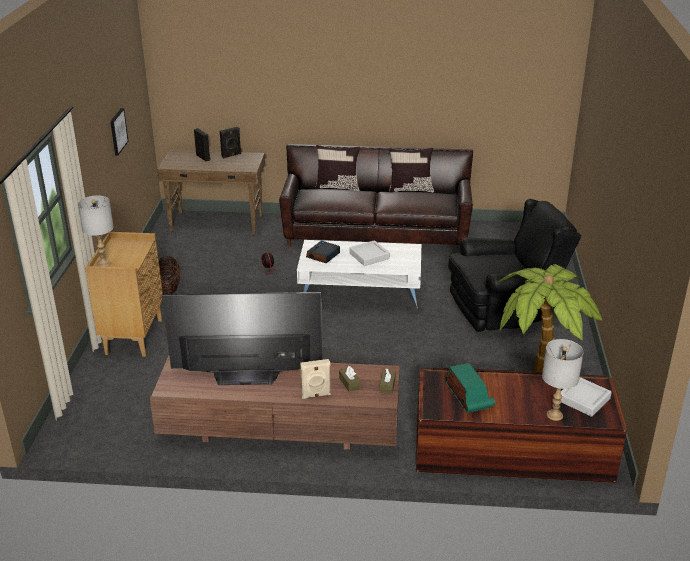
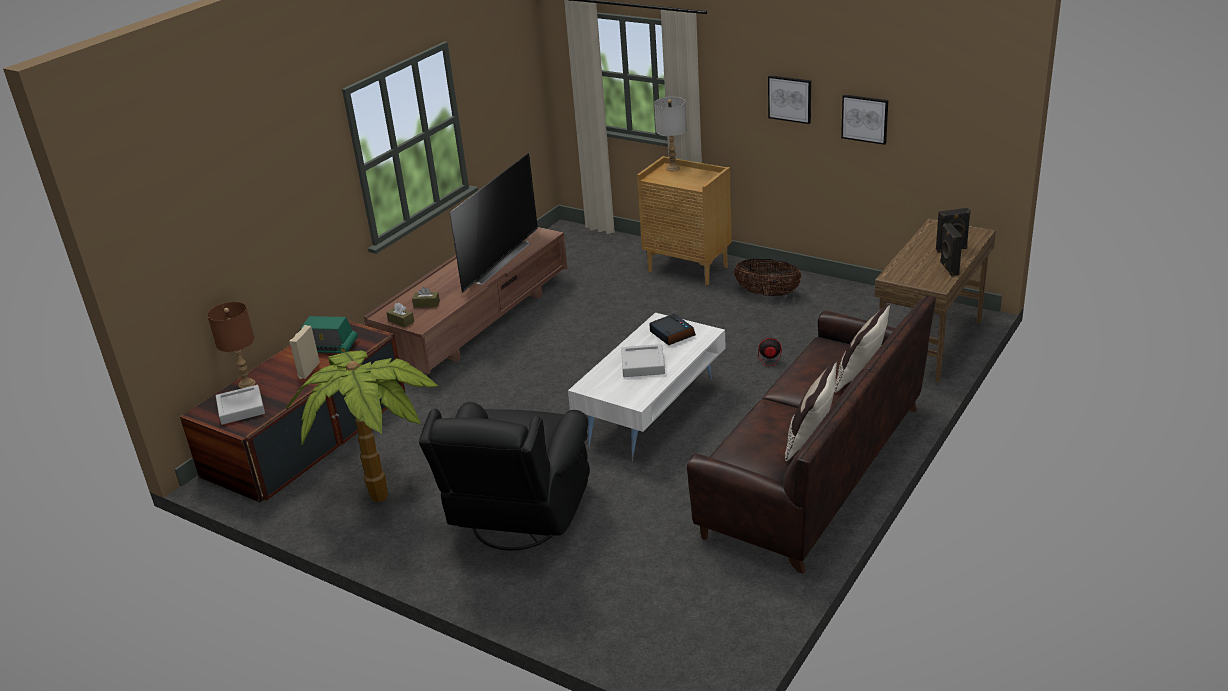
camera: 120 degrees right, 0 degrees up
(96, 149) = (790, 99): none -> picture
(316, 395) = (430, 286): beige speaker -> beige speaker (308, 370)
(555, 415) = (246, 384): grey table lamp -> brown table lamp

